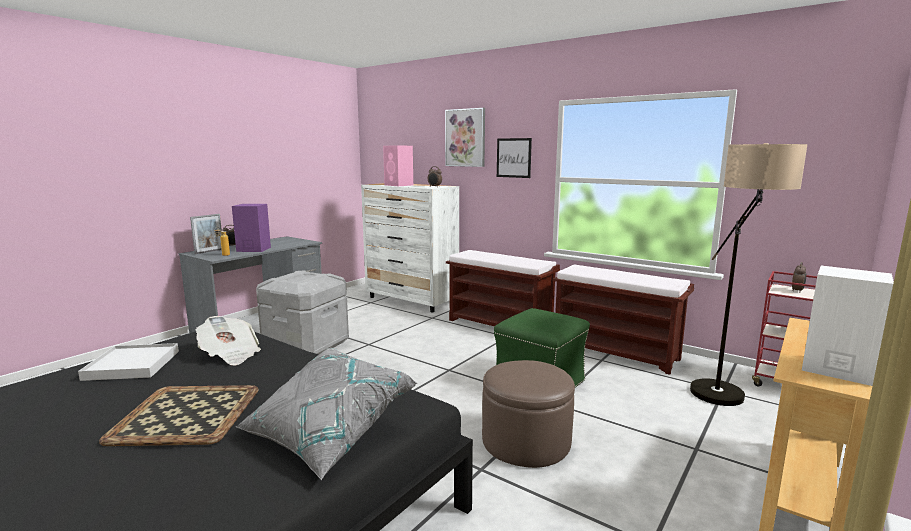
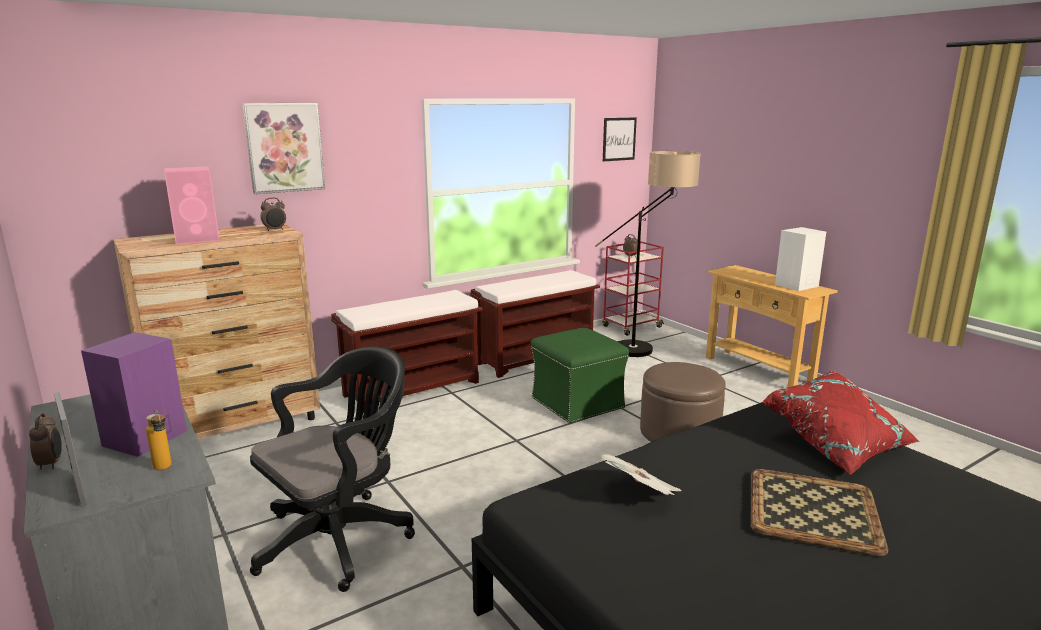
camera: 70 degrees left, 5 degrees up
(132, 365) = (659, 570): white tray -> none
(306, 346) = (341, 537): grey storage box -> black office chair
(326, 433) = (837, 444): grey pillow -> red pillow
(411, 300) = (238, 425): white dresser -> brown dresser
(513, 158) = (368, 172): picture -> picture (619, 139)

